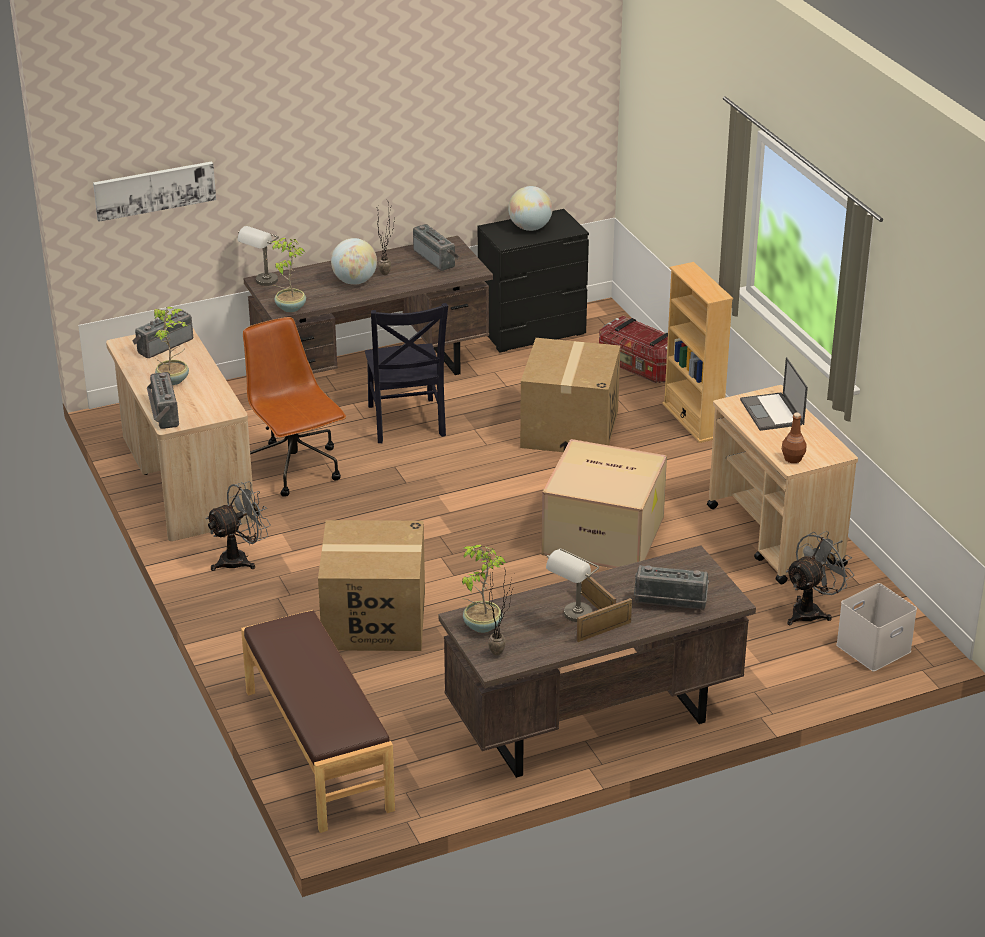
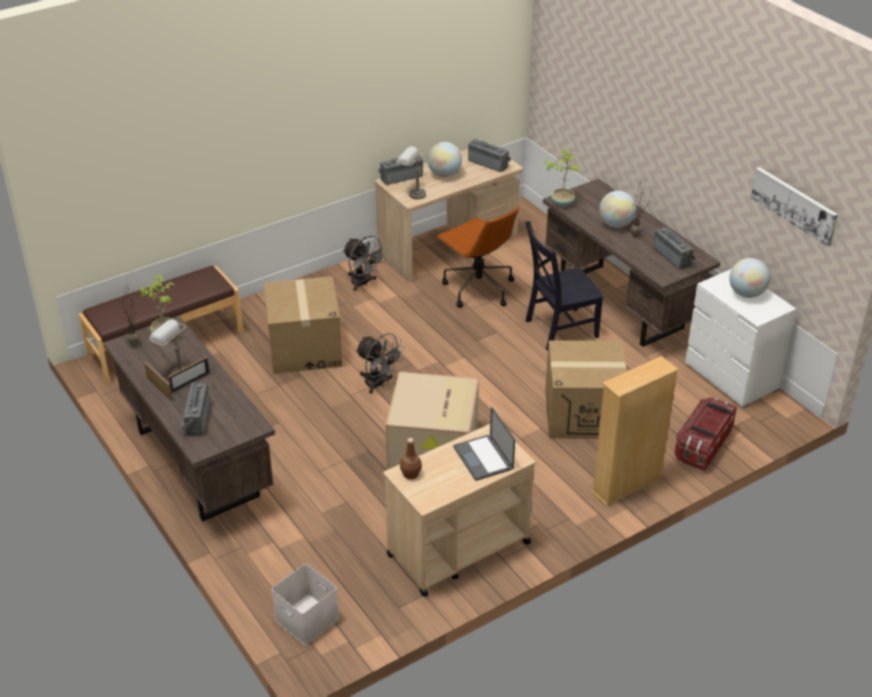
camera: 80 degrees right, 5 degrees up
(154, 190) = (569, 78): picture -> picture (794, 205)
(173, 380) = (444, 174): potted plant -> globe
(262, 283) = (593, 187): grey table lamp -> grey table lamp (411, 193)
(295, 469) = (477, 288): brown office chair -> brown office chair turned 90 degrees clockwise
(436, 258) = (674, 256): radio -> radio turned 75 degrees counterclockwise
(532, 331) = (731, 377): black dresser -> white dresser
(772, 412) = (484, 458): laptop -> laptop turned 90 degrees counterclockwise
(811, 611) = (353, 577): grey fan -> grey fan (379, 384)

